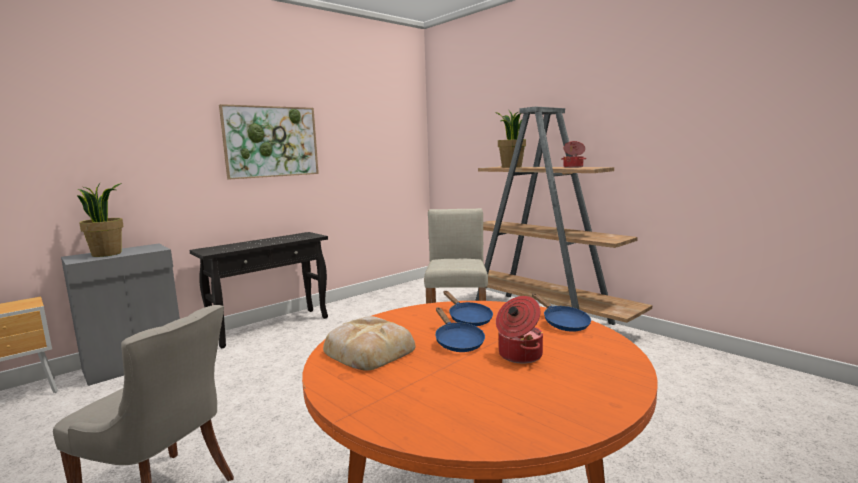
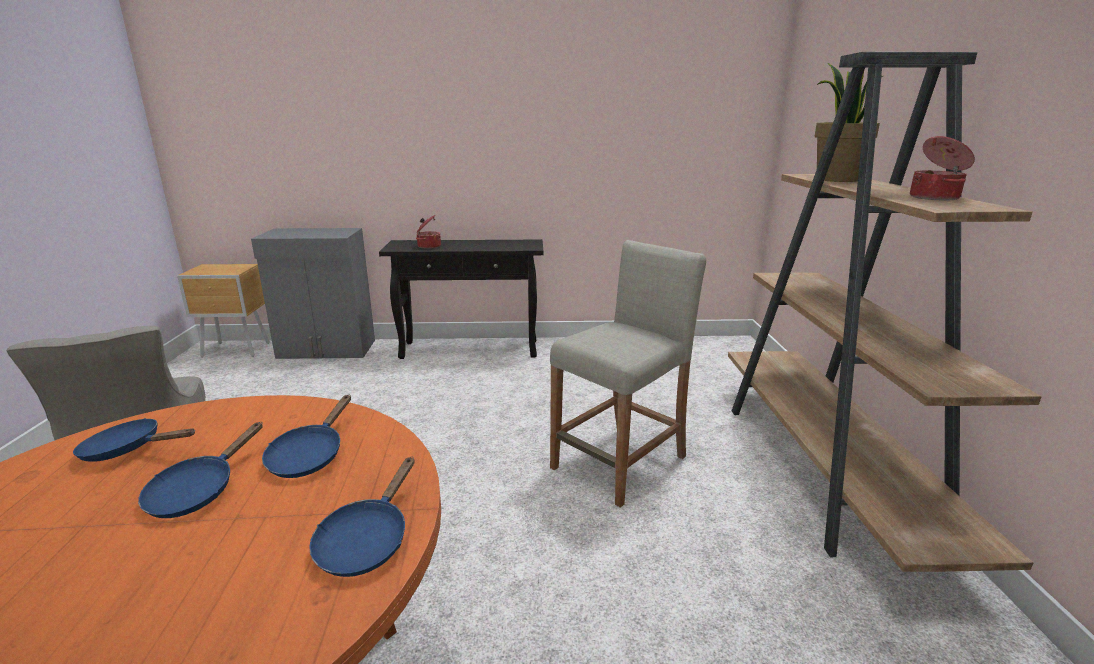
camera: 40 degrees right, 10 degrees up
(107, 254) = (300, 232): potted plant -> none
(271, 142) = (501, 111): picture -> none
(369, 350) = (129, 450): bread -> blue frying pan
(519, 355) = (168, 565): cooking pot -> cooking pot (428, 246)

